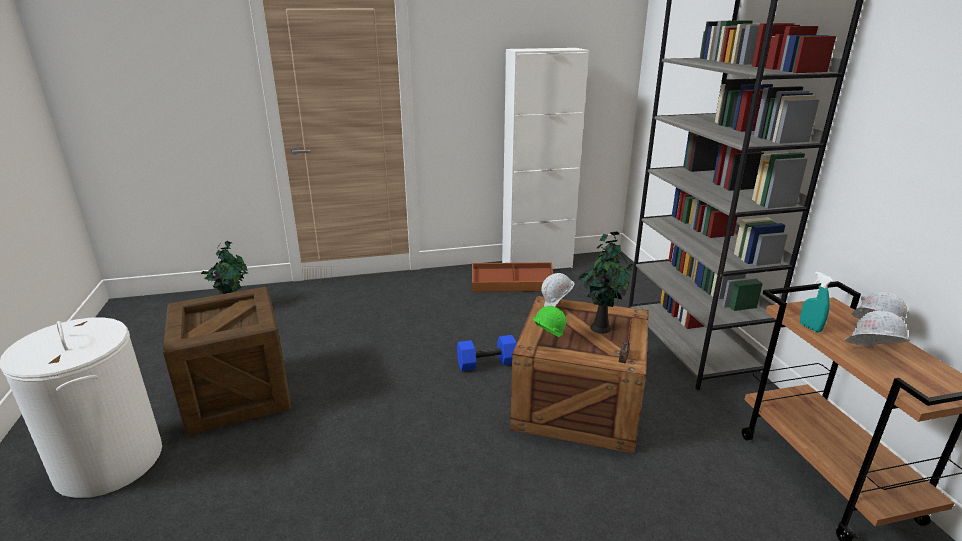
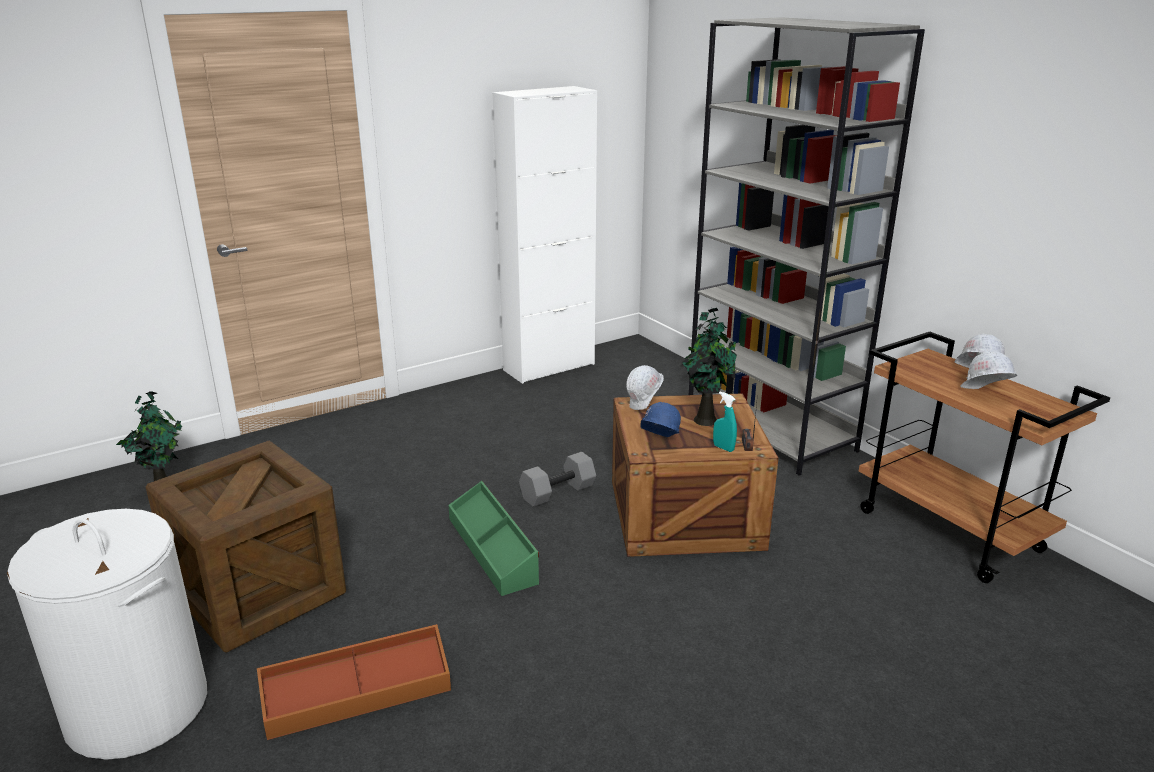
camera: 20 degrees left, 0 degrees up
(412, 399) = (493, 549): none -> green storage box
(487, 362) = (558, 491): blue dumbbell -> grey dumbbell
(512, 286) = (533, 397): brown storage box -> brown storage box (358, 695)
(546, 341) = (658, 443): green hard hat -> blue hard hat
(810, 327) = (923, 380): turquoise spray bottle -> turquoise spray bottle (723, 448)

